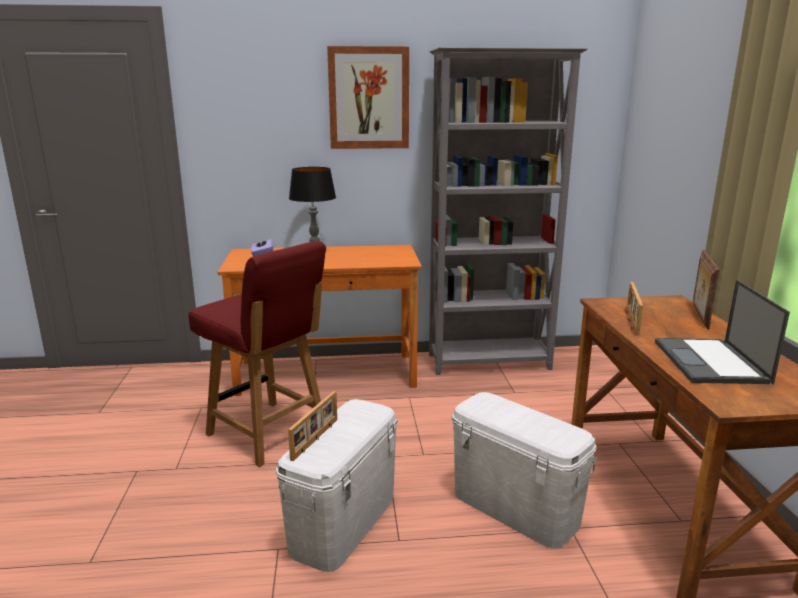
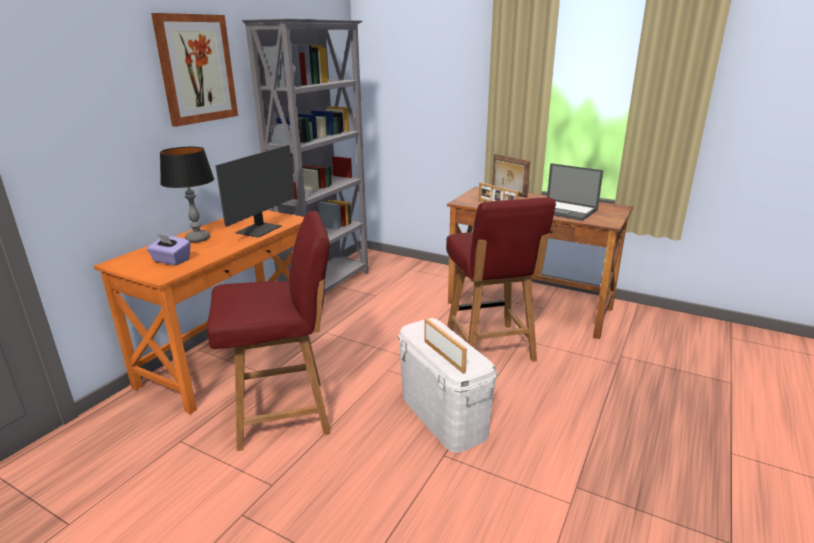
camera: 55 degrees left, 5 degrees up
(363, 261) = (260, 229): none -> monitor
(514, 508) = (490, 347): white storage box -> red chair

